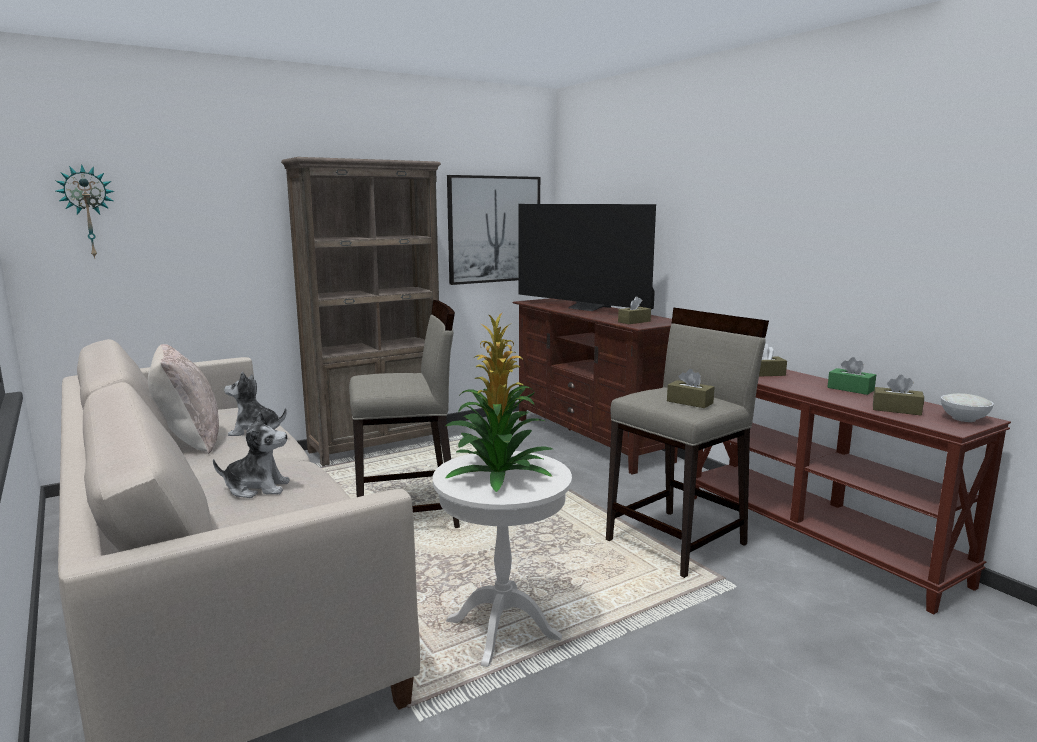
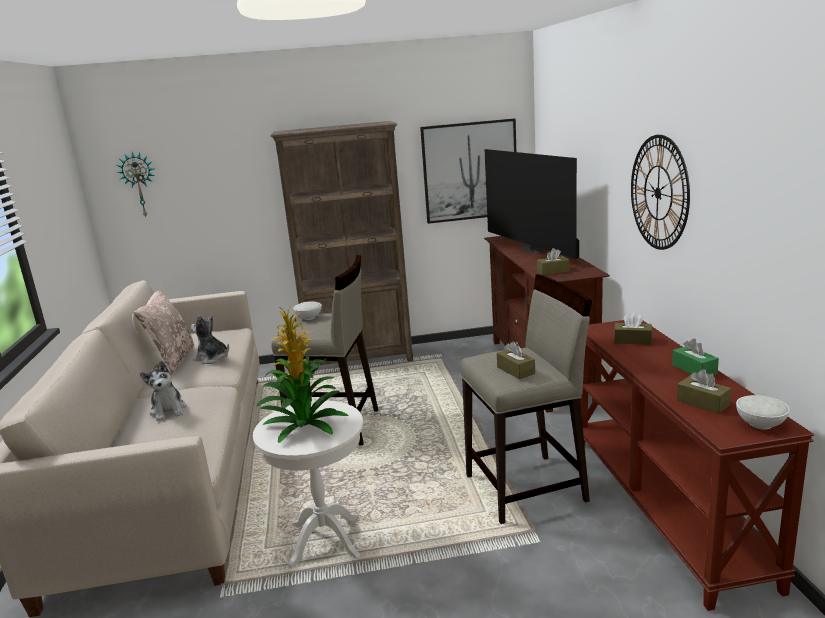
camera: 25 degrees right, 5 degrees up
(257, 488) = (168, 410): plush toy -> plush toy turned 45 degrees clockwise
(377, 376) = (308, 317): none -> white bowl
(768, 230) = (658, 193): none -> wall clock

